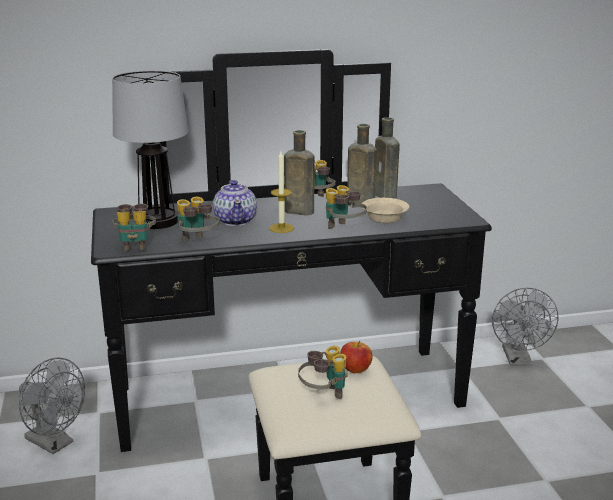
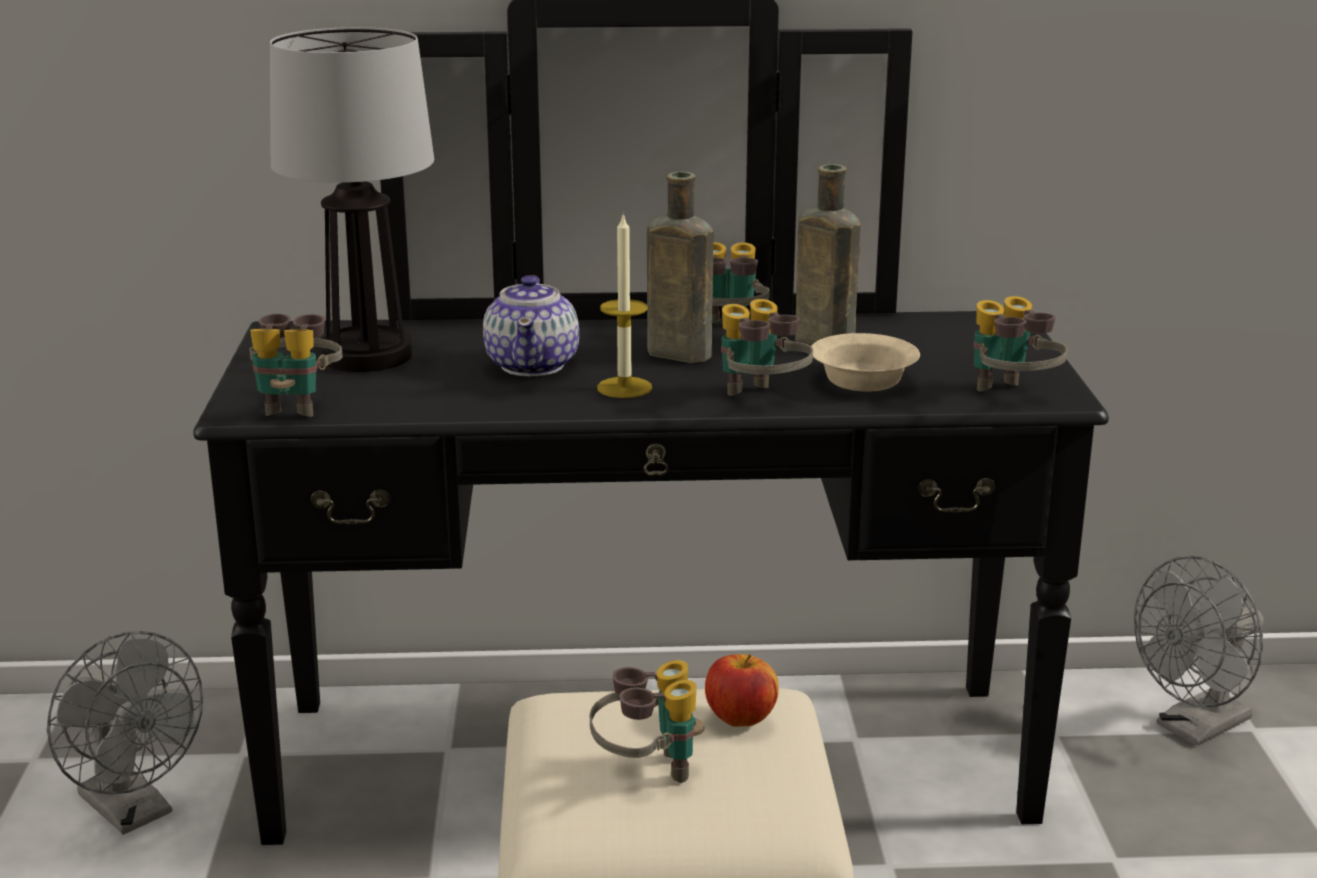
camera: 10 degrees right, 0 degrees up
(197, 242) = (428, 407): binoculars -> binoculars (1011, 395)
(386, 196) = (888, 331): brown bottle -> none
(518, 360) = (1194, 728): grey fan -> grey fan turned 45 degrees clockwise

